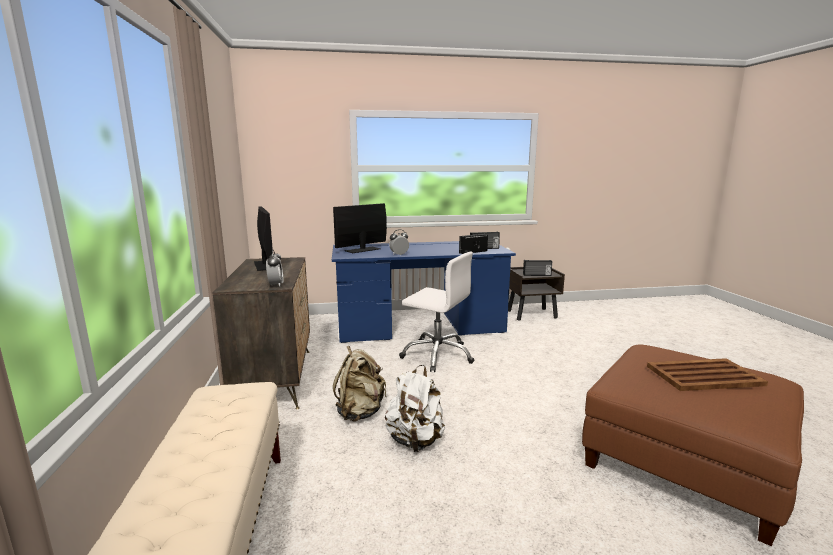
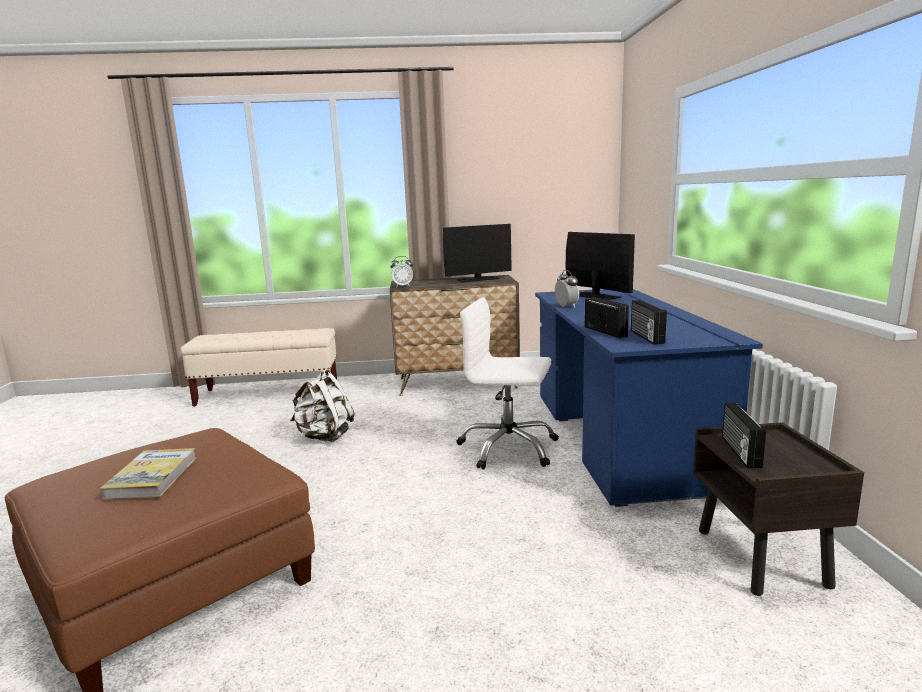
camera: 95 degrees right, 0 degrees up
(360, 412) = (383, 415): beige backpack -> none
(438, 355) = (508, 448): white office chair -> white office chair turned 75 degrees clockwise
(703, 375) = (152, 477): brown tray -> book

